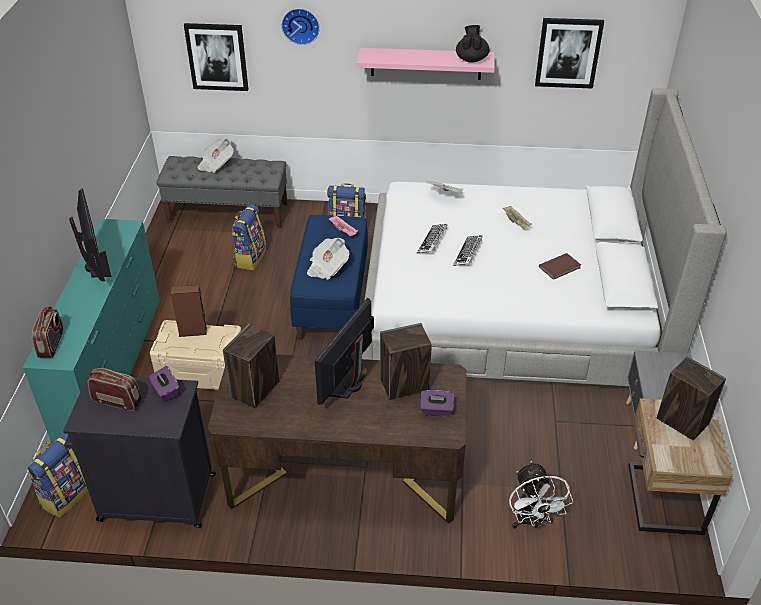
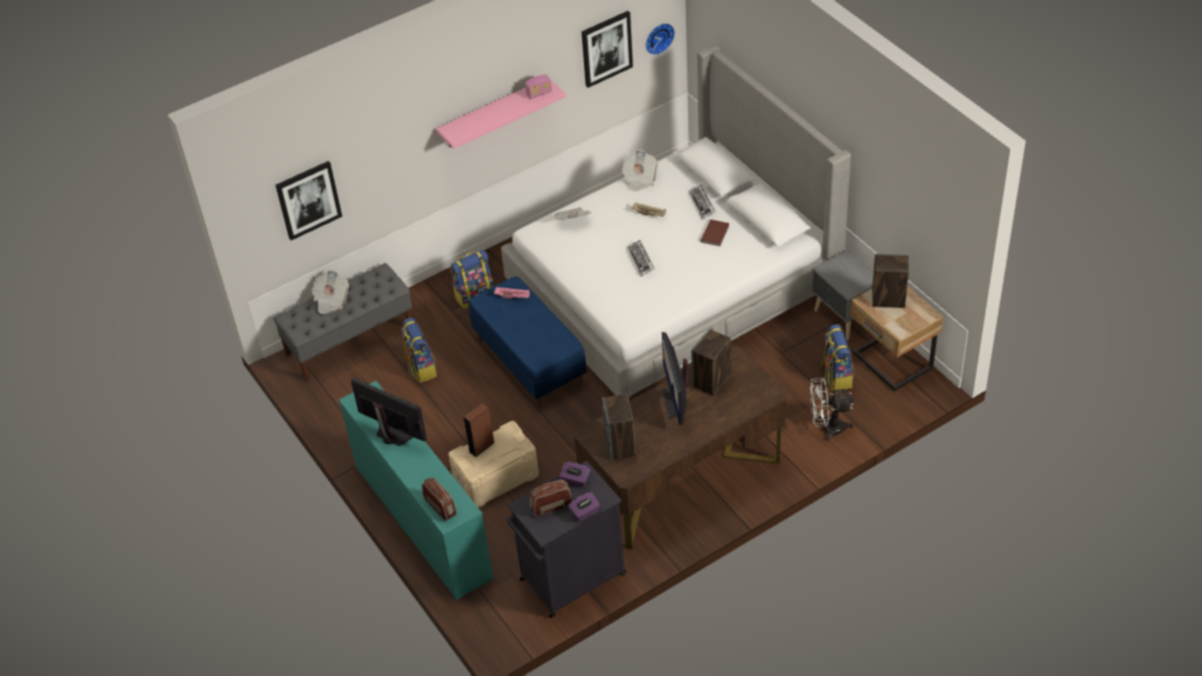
camera: 35 degrees left, 5 degrees up
(66, 495) = (506, 619): backpack -> backpack (836, 376)
(301, 25) = (382, 135): wall clock -> wall clock (658, 37)
(327, 268) = (536, 334): newspaper -> newspaper (639, 179)
(432, 241) = (605, 266): keyboard -> keyboard (702, 204)
(436, 410) = (748, 384): purple tissue box -> purple tissue box (585, 512)
(471, 59) = (539, 93): black teapot -> radio
(531, 521) = (827, 428): white fan -> white fan turned 135 degrees clockwise

